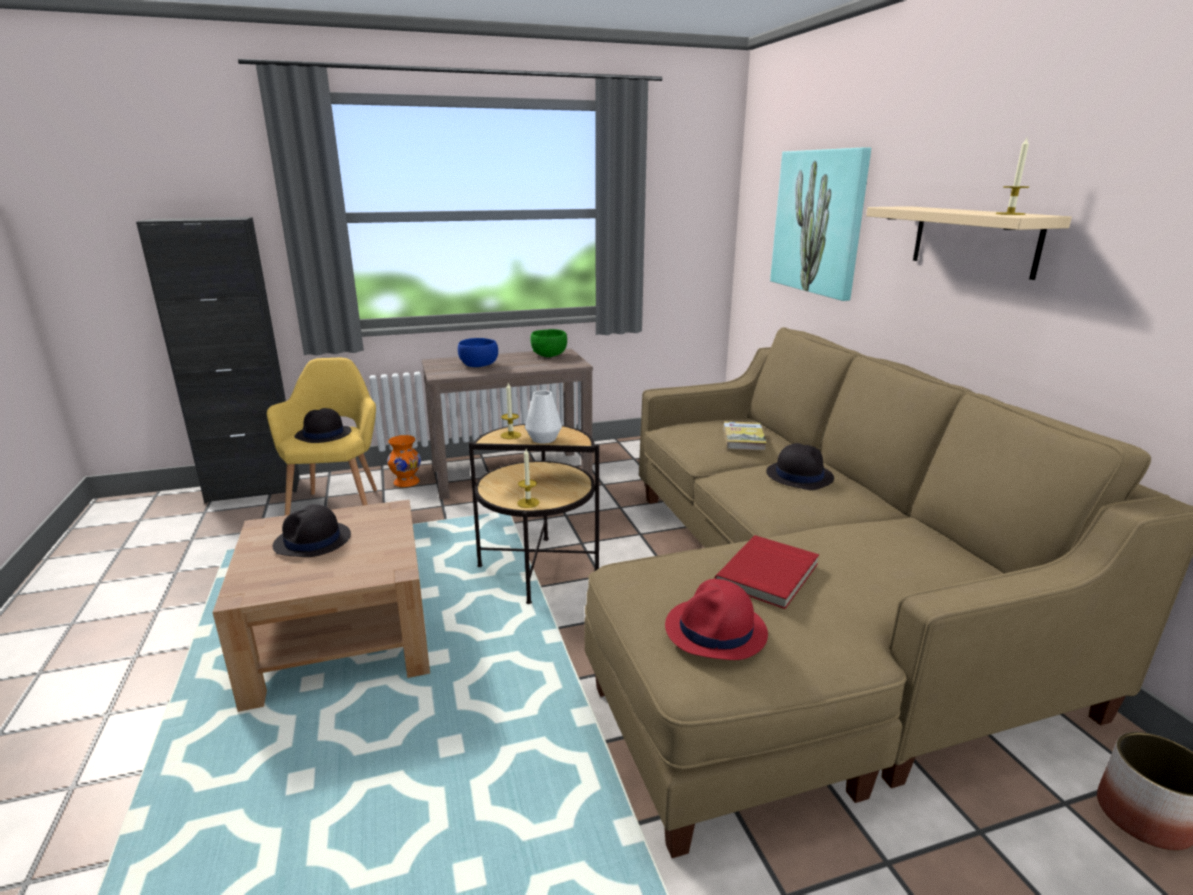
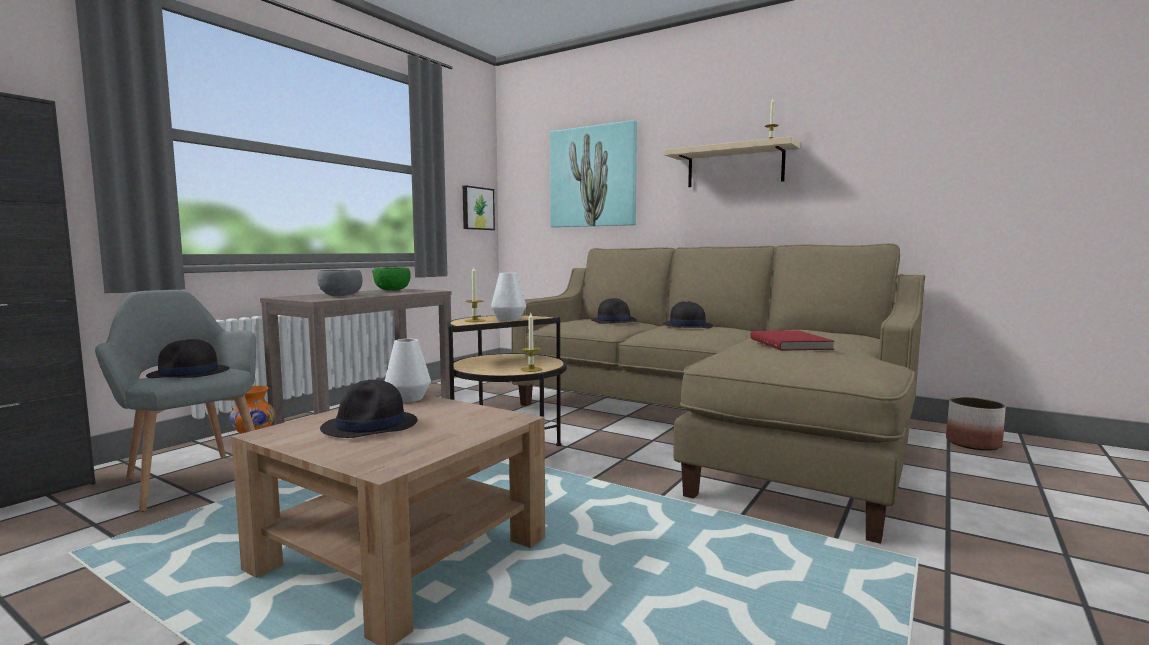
camera: 40 degrees left, 15 degrees down
(339, 505) = (190, 477): yellow armchair -> grey armchair
(389, 512) = (408, 398): none -> white vase
(479, 365) = (341, 295): blue bowl -> grey bowl
(700, 247) = (477, 208): none -> picture
(716, 631) = (832, 359): red hat -> none
(743, 439) = (614, 321): book -> black hat

